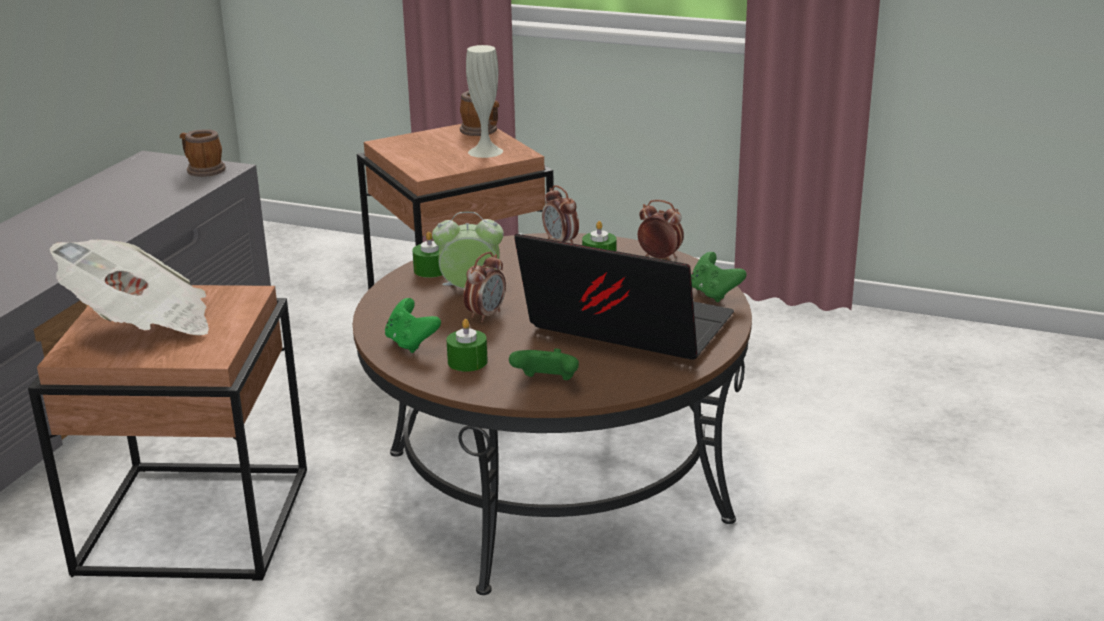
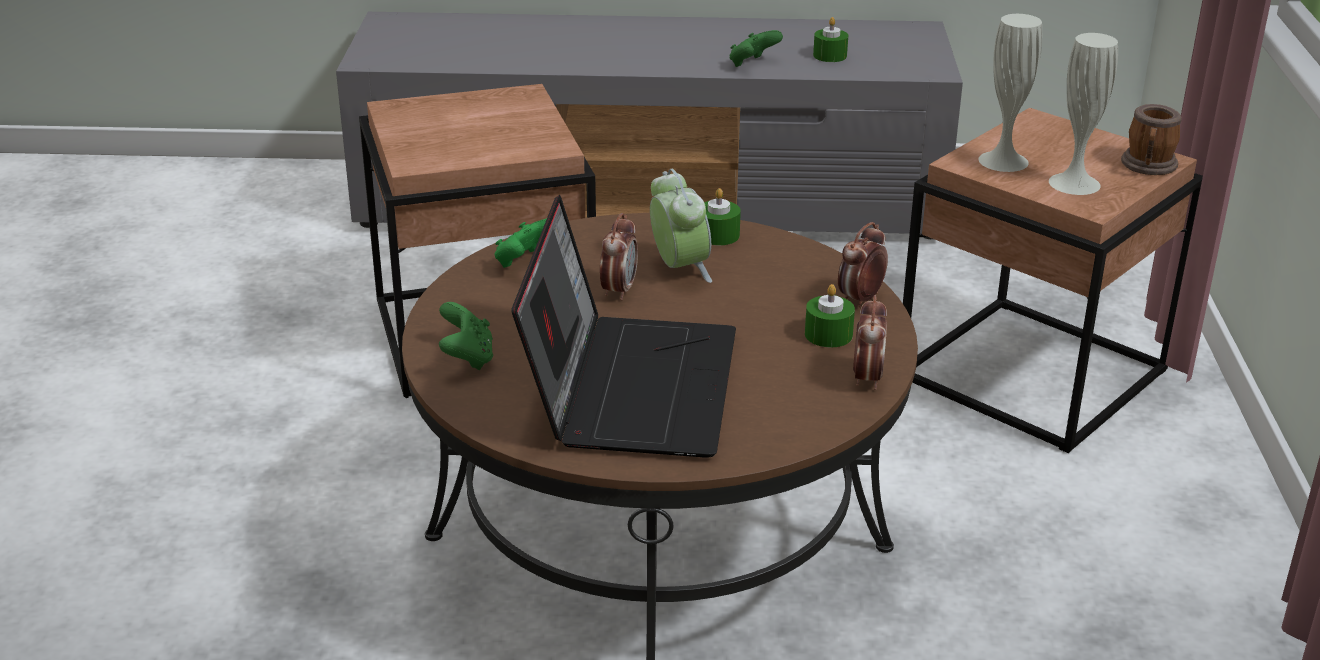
camera: 70 degrees right, 5 degrees up
(142, 324) = (465, 119): newspaper -> none
(202, 169) = (918, 61): mug -> none
(435, 162) = (1003, 161): none -> white vase
(467, 362) = (498, 302): green candle -> green candle (830, 55)
(486, 315) = (618, 290): alarm clock -> alarm clock turned 90 degrees counterclockwise
(714, 294) = (776, 437): green game controller -> green game controller (752, 64)

